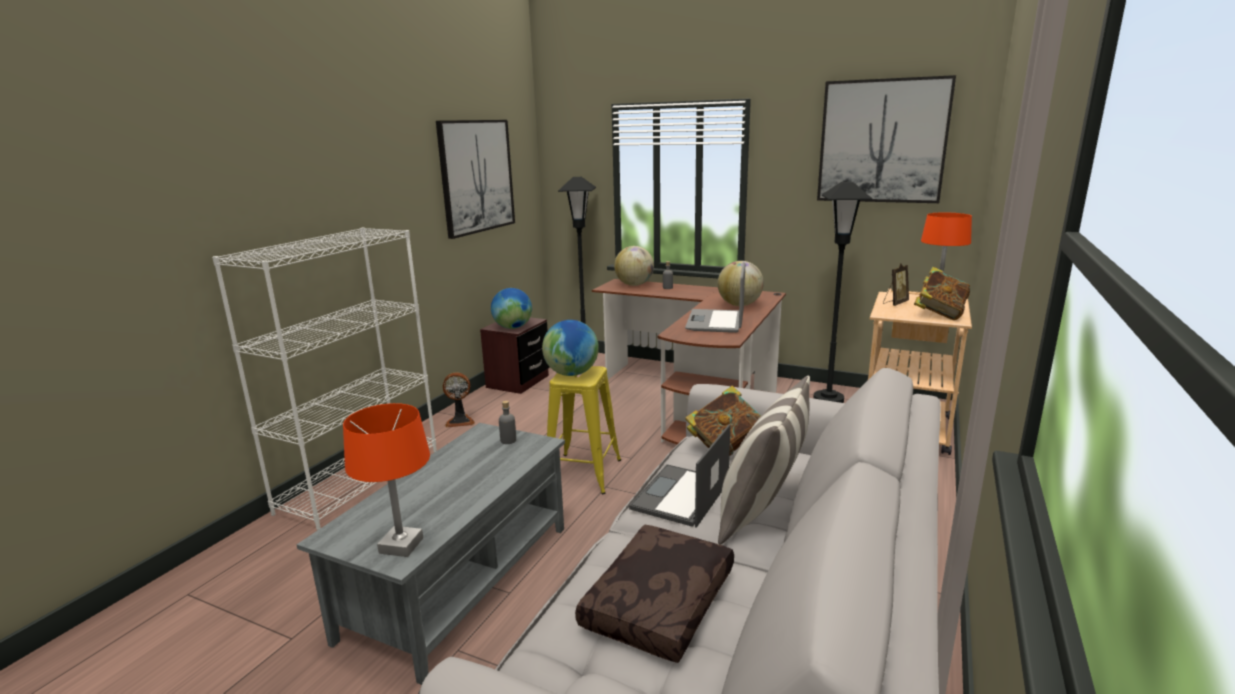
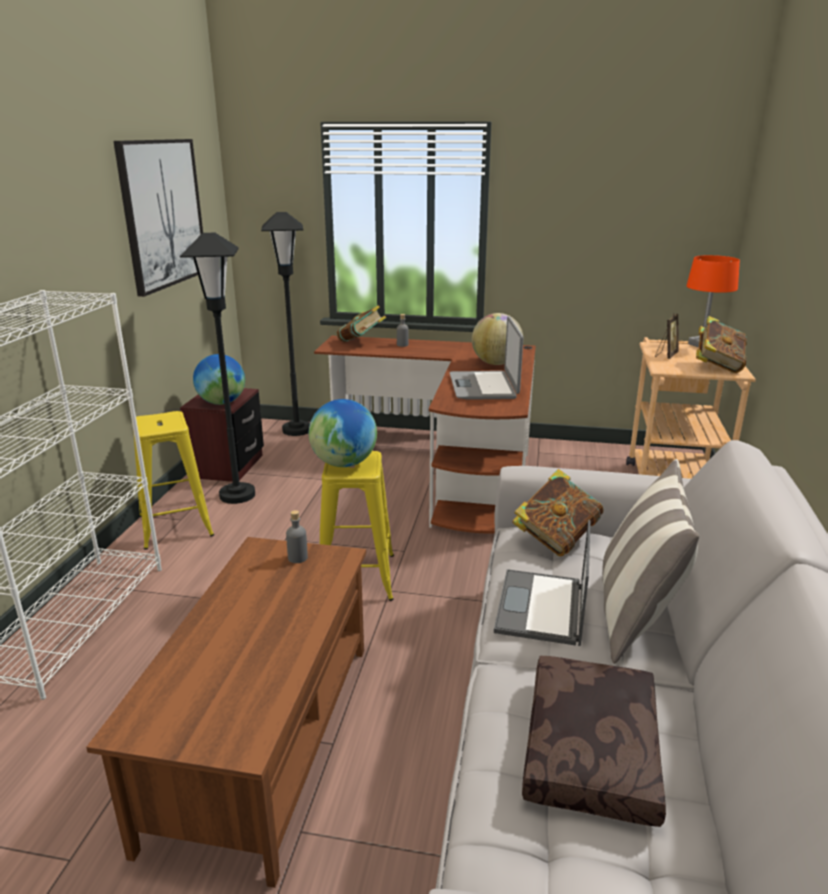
camera: 15 degrees left, 5 degrees up
(401, 545) = (236, 724): orange table lamp -> none
(460, 421) = (175, 525): fan -> yellow stool
(460, 581) = (265, 739): grey coffee table -> brown coffee table
(634, 285) = (361, 343): globe -> book
(828, 400) = (584, 460): black floor lamp -> black floor lamp (237, 495)
(882, 141) = (638, 175): picture -> none

